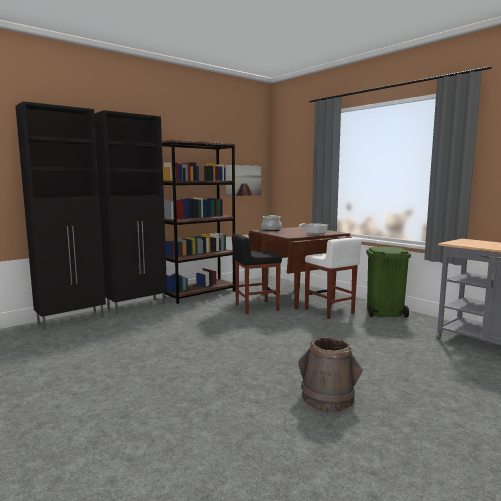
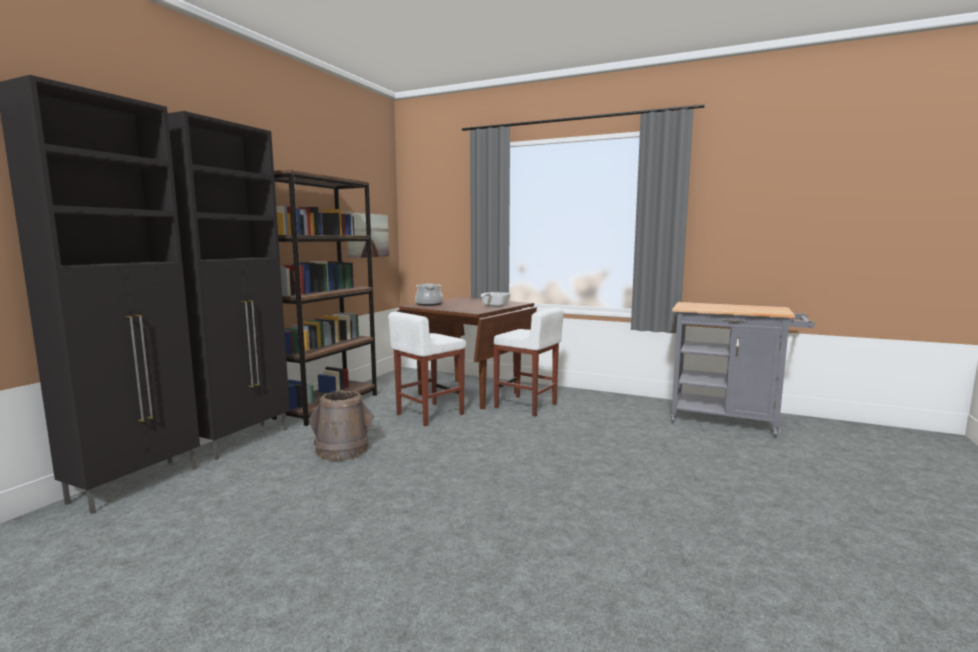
camera: 25 degrees left, 0 degrees up
(256, 307) = (429, 414): black stool -> white stool
(328, 398) = (645, 524): brown bucket -> brown bucket (342, 450)
(384, 313) = (587, 399): green trash can -> none

